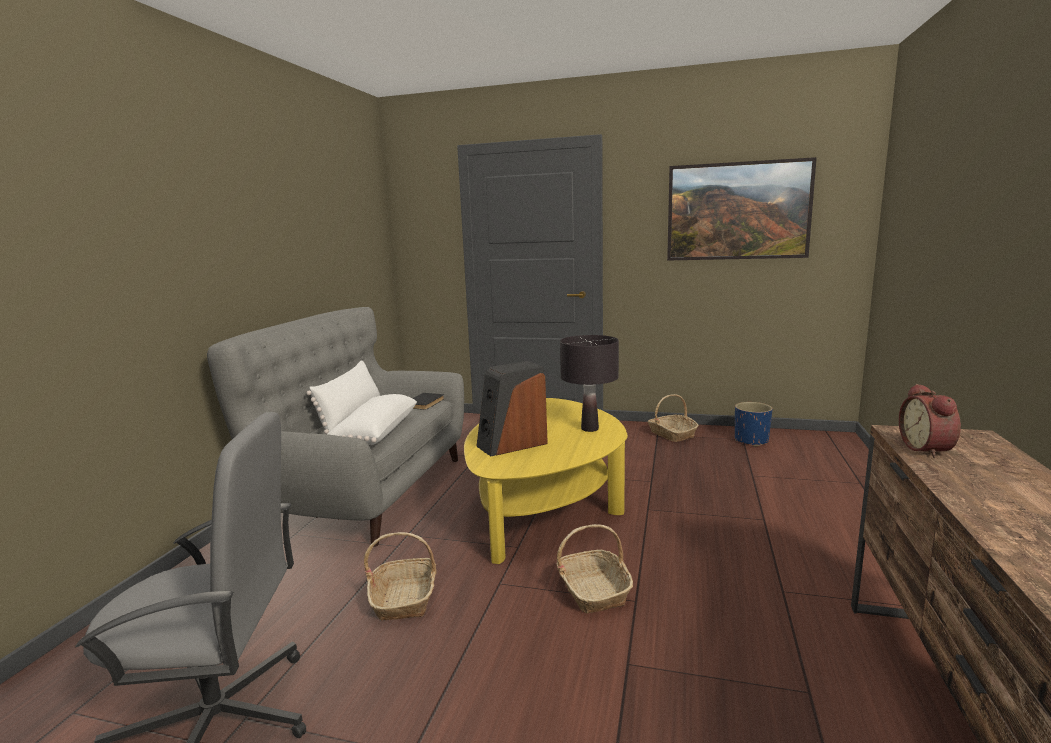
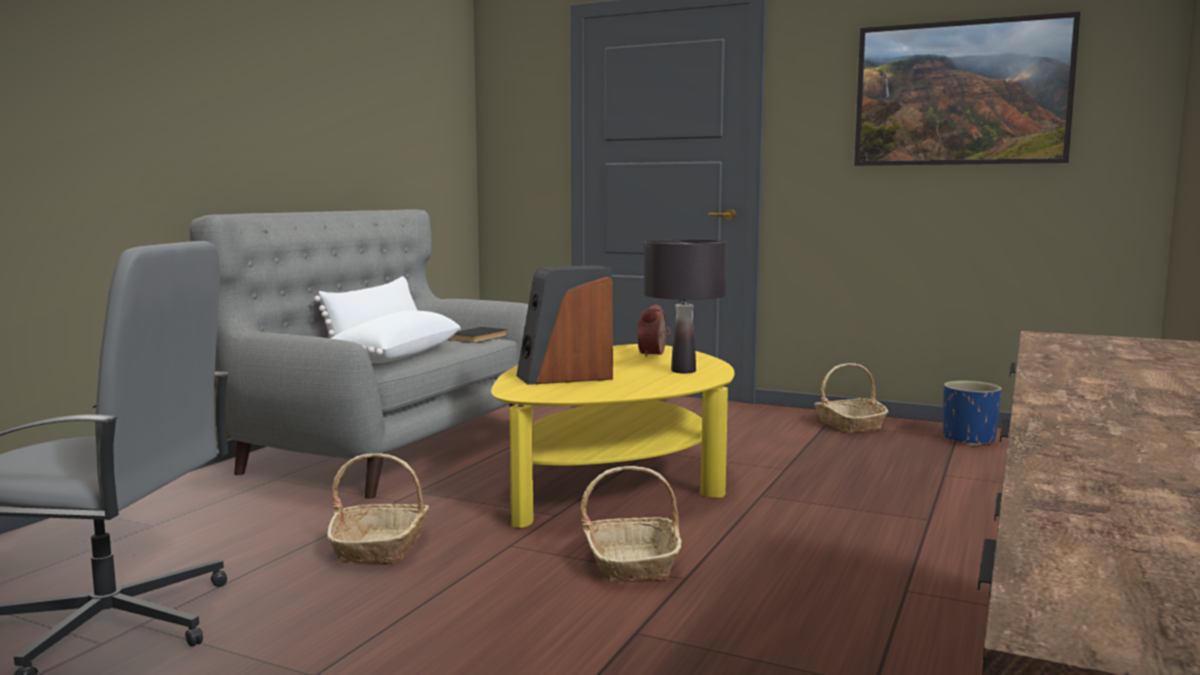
camera: 10 degrees right, 5 degrees down
(928, 449) = (1069, 346): alarm clock -> alarm clock (655, 354)

